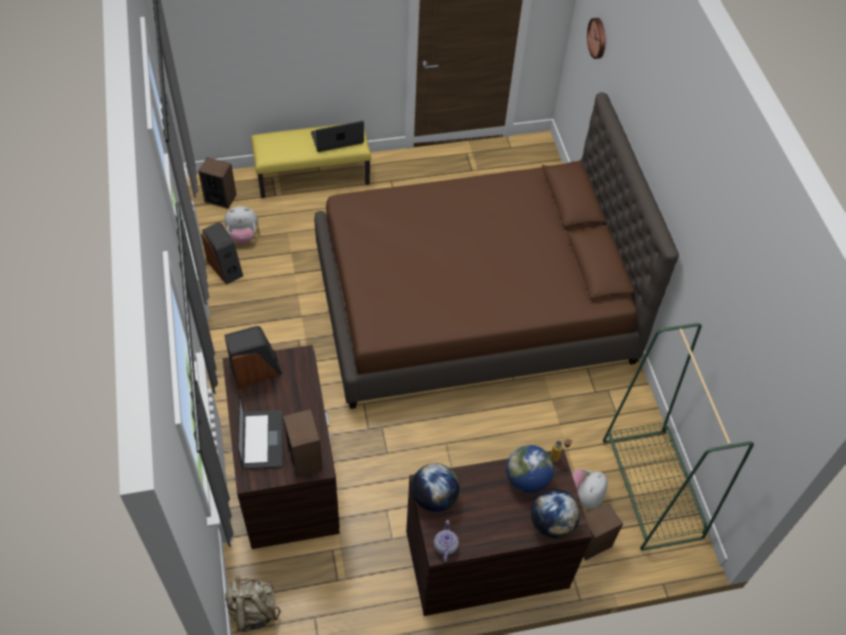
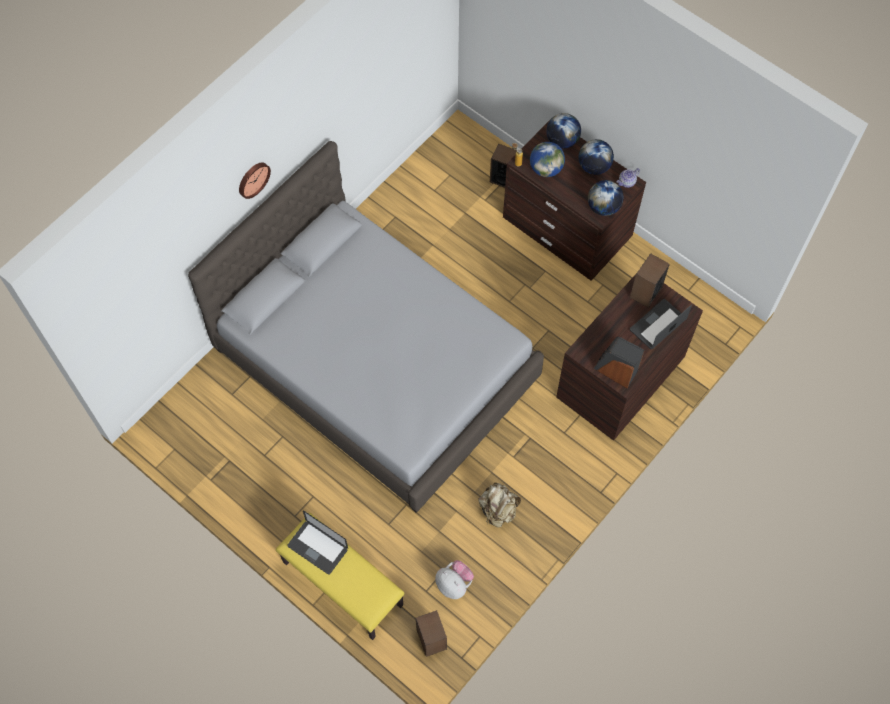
camera: 125 degrees left, 10 degrees up
(225, 267) = (496, 568): speaker -> none
(253, 610) = (716, 325): beige backpack -> beige backpack (498, 510)
(473, 304) = (376, 363): brown bed -> grey bed
(492, 528) = (594, 166): none -> globe
(583, 496) = (475, 201): plush toy -> none
(598, 38) = (138, 298): wall clock -> wall clock (253, 179)
(651, 489) = (436, 168): green clothes rack -> none

